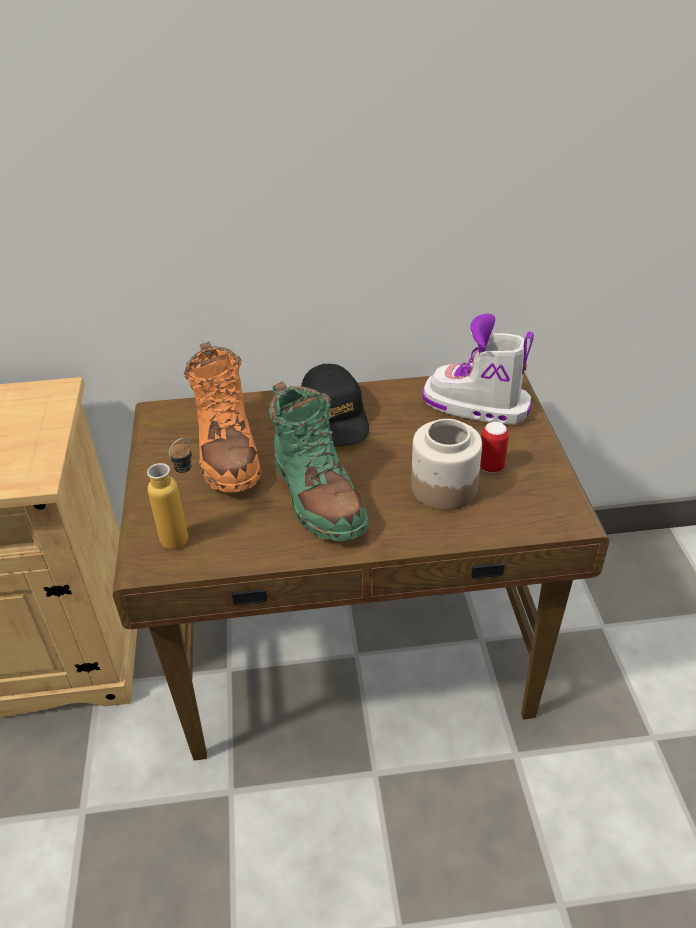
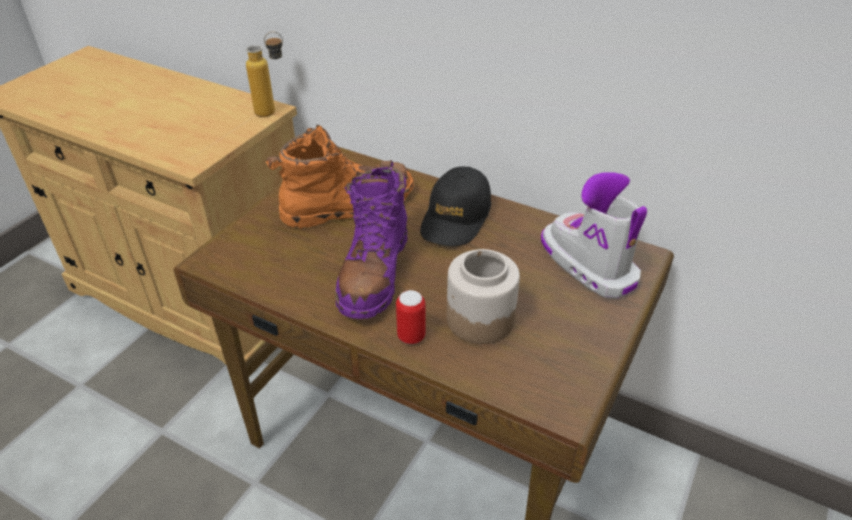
camera: 35 degrees right, 0 degrees up
(184, 534) = (255, 252): bottle -> bottle (273, 112)
(227, 451) = (348, 206): orange boot -> orange boot turned 135 degrees counterclockwise
(317, 496) = (374, 272): green boot -> purple boot
(491, 467) = (542, 323): can -> can (411, 336)

